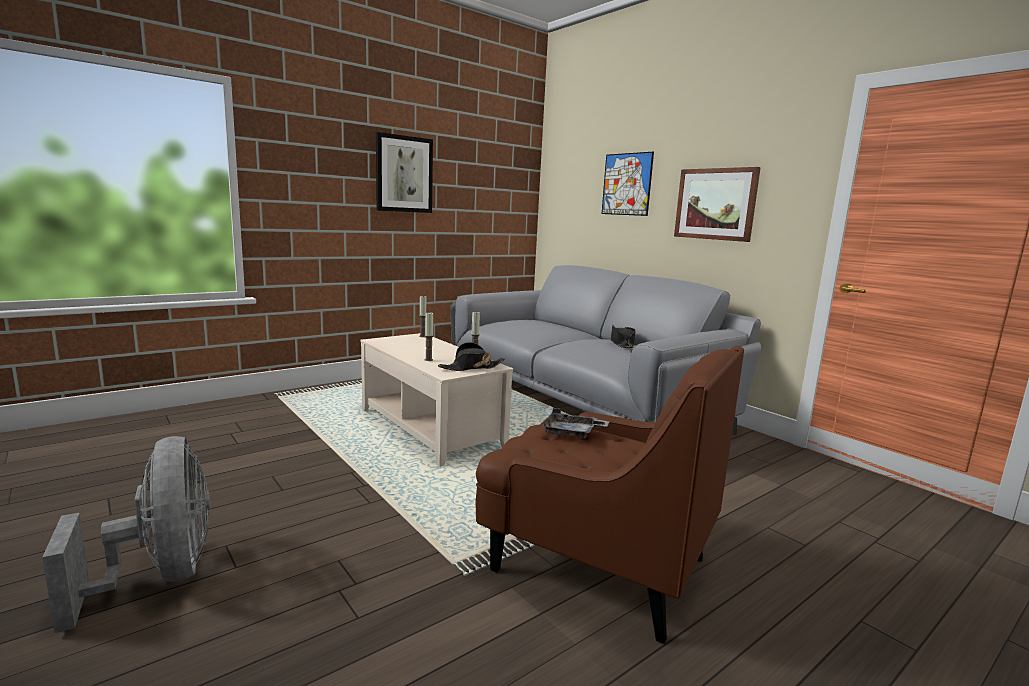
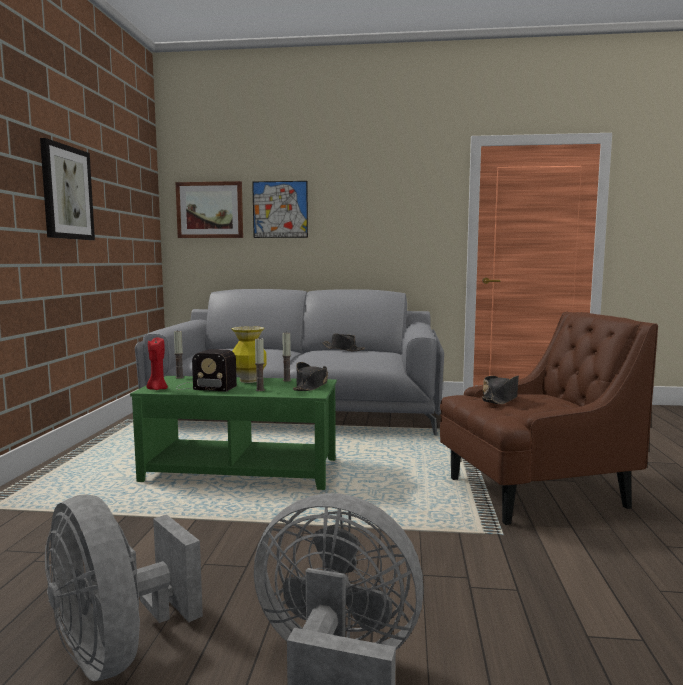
camera: 45 degrees left, 5 degrees down
(149, 496) = (117, 650): none -> grey fan
(381, 341) = (157, 389): none -> red candle
(409, 347) = (204, 386): none -> radio
(430, 428) = (241, 470): beige coffee table -> green coffee table
(450, 351) = (248, 381): none -> vase
(572, 433) = (500, 399): grey tray -> black hat
(715, 204) = (375, 225): picture -> picture (210, 210)

